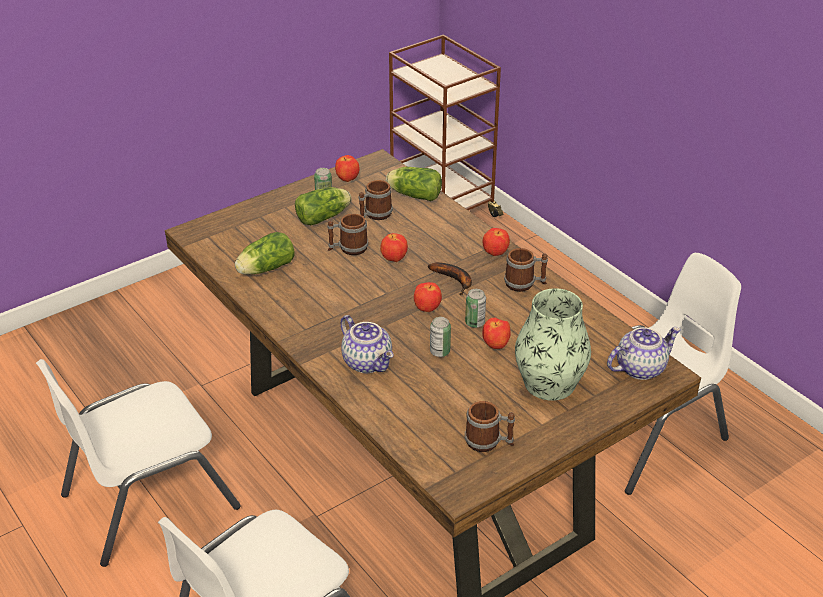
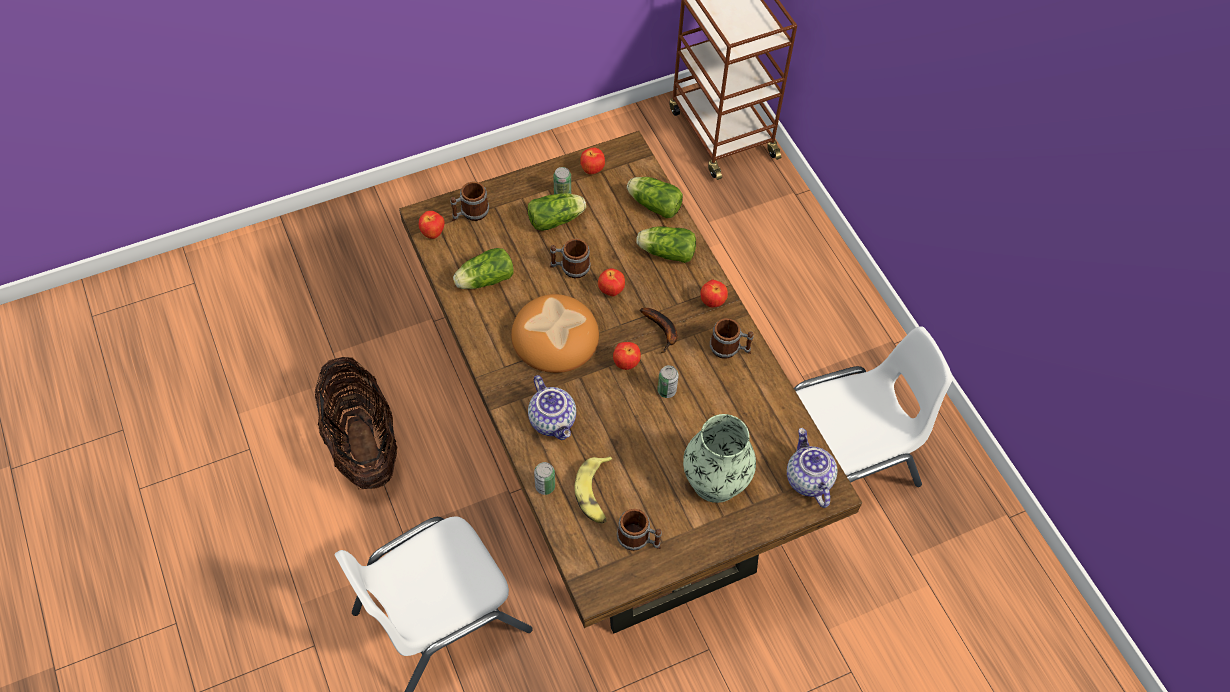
camera: 10 degrees right, 20 degrees up
(148, 500) = (362, 444): white chair -> basket
(348, 300) = (554, 337): none -> bread
(374, 215) = (606, 226): mug -> mug (470, 213)
(431, 412) = (595, 493): none -> banana
(436, 225) = (665, 252): none -> lettuce
(440, 352) = (623, 420): can -> can (545, 486)
(496, 346) = (678, 424): apple -> apple (433, 233)
(640, 368) = (808, 479): teapot -> teapot turned 90 degrees counterclockwise

